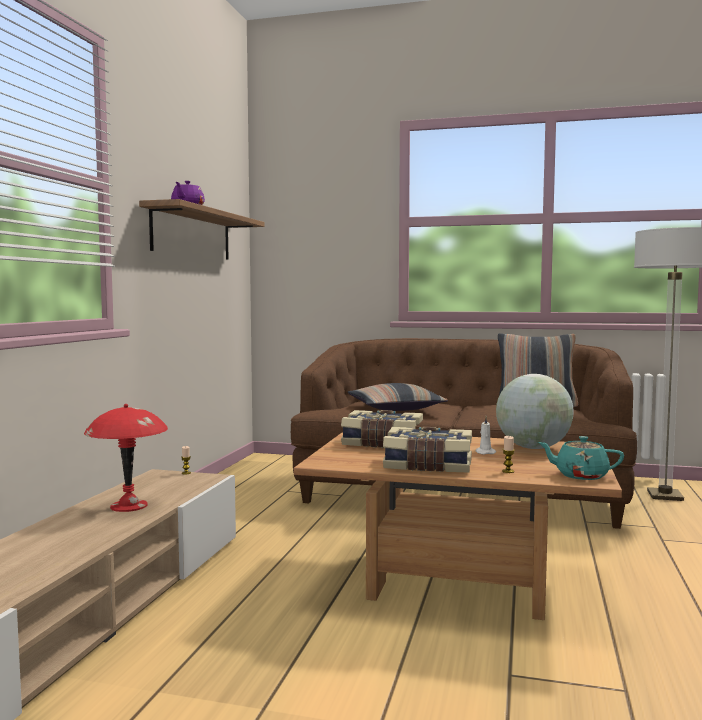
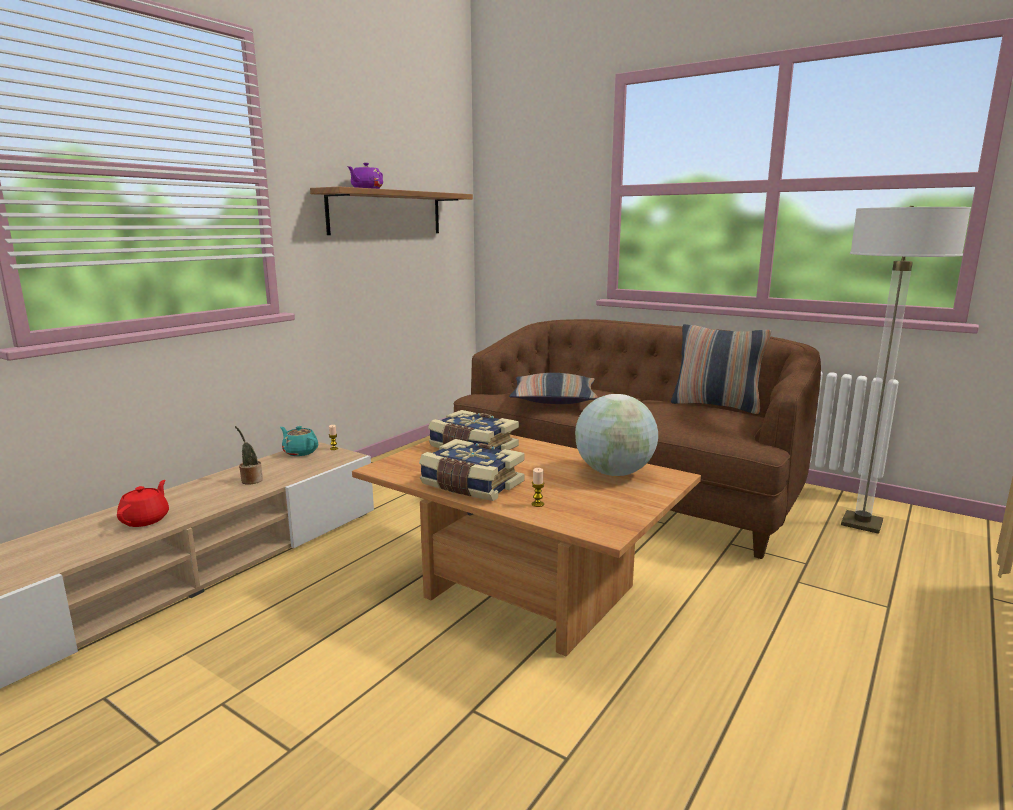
camera: 20 degrees right, 10 degrees up
(51, 550) = (146, 519): none -> red teapot
(129, 506) = (251, 480): red table lamp -> potted plant
(484, 452) = (553, 473): white candle -> none
(580, 475) = (604, 522): turquoise teapot -> turquoise teapot (300, 452)

